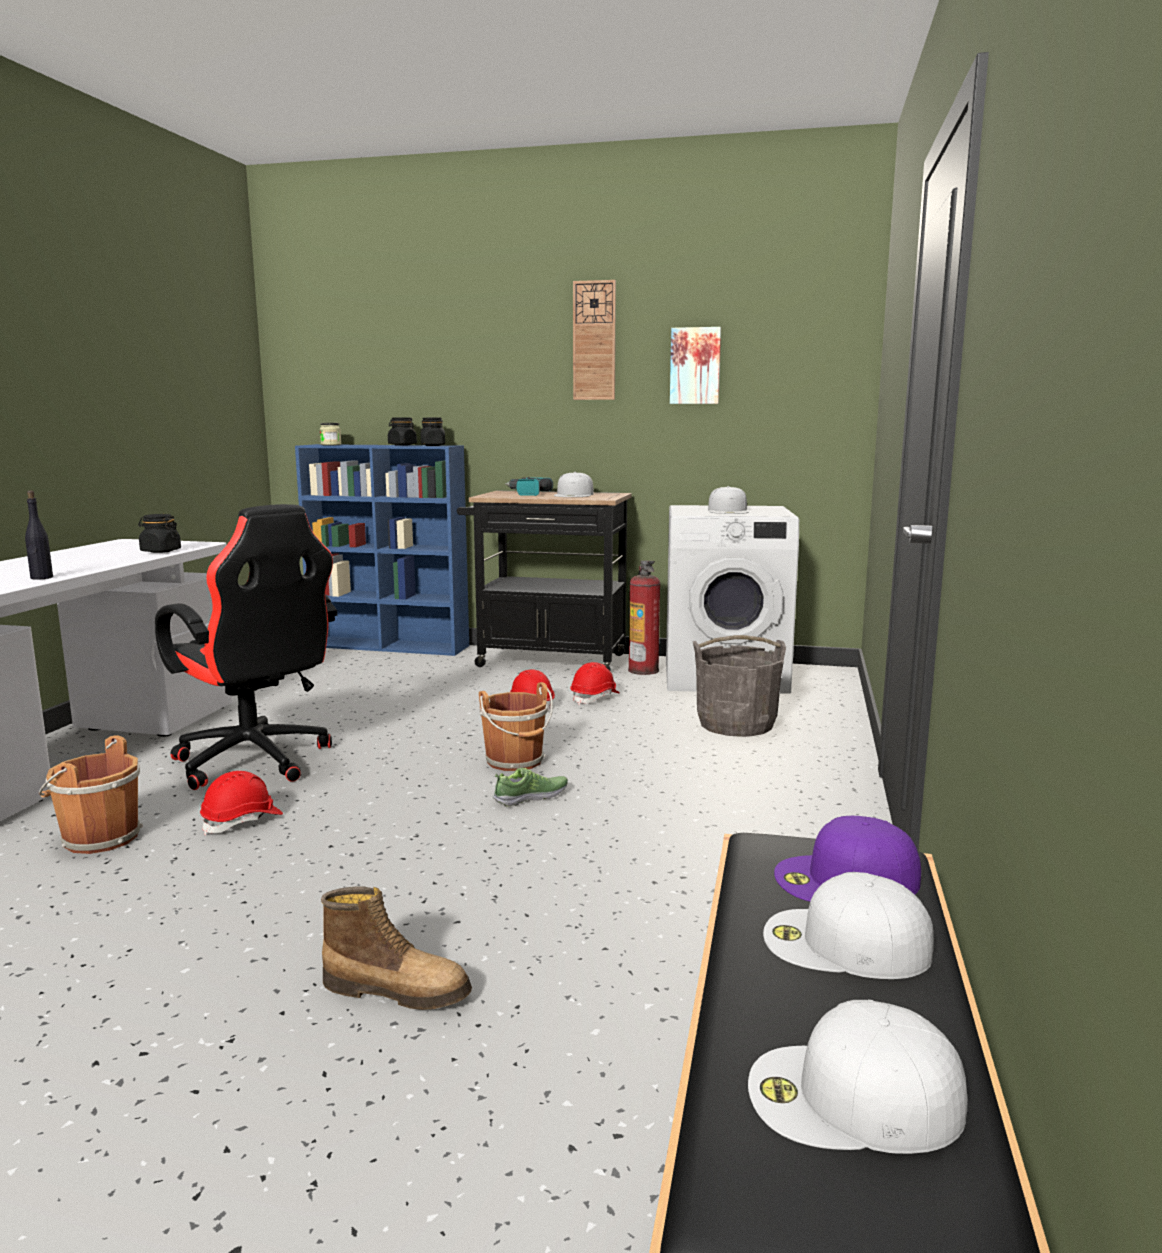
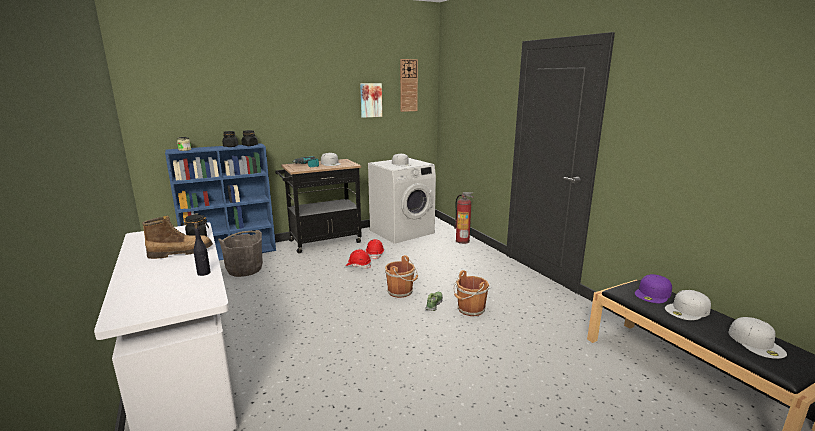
camera: 40 degrees left, 5 degrees up
(98, 838) = (303, 400): brown bucket -> brown bucket (470, 310)
(242, 821) = (351, 361): red hard hat -> none
(257, 765) = (300, 335): black office chair -> none
(398, 990) = (529, 388): boot -> boot (181, 252)
(594, 341) = (325, 89): wall clock -> wall clock (408, 85)
(644, 670) = (369, 236): fire extinguisher -> fire extinguisher (462, 241)
(736, 724) = (441, 251): grey bucket -> grey bucket (244, 269)
(852, 1098) = (756, 343): white cap -> white cap turned 60 degrees counterclockwise

